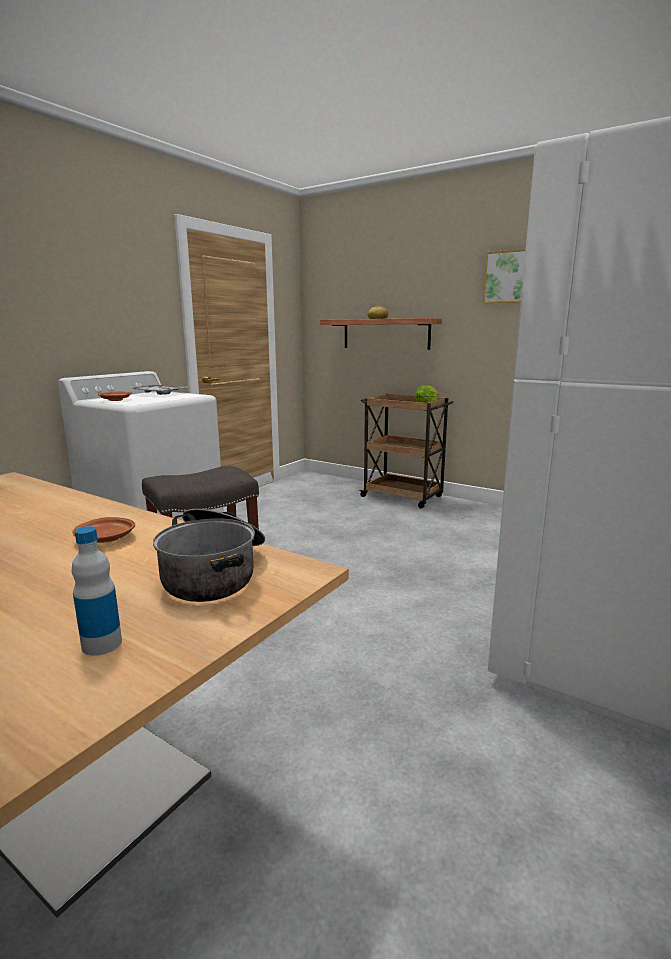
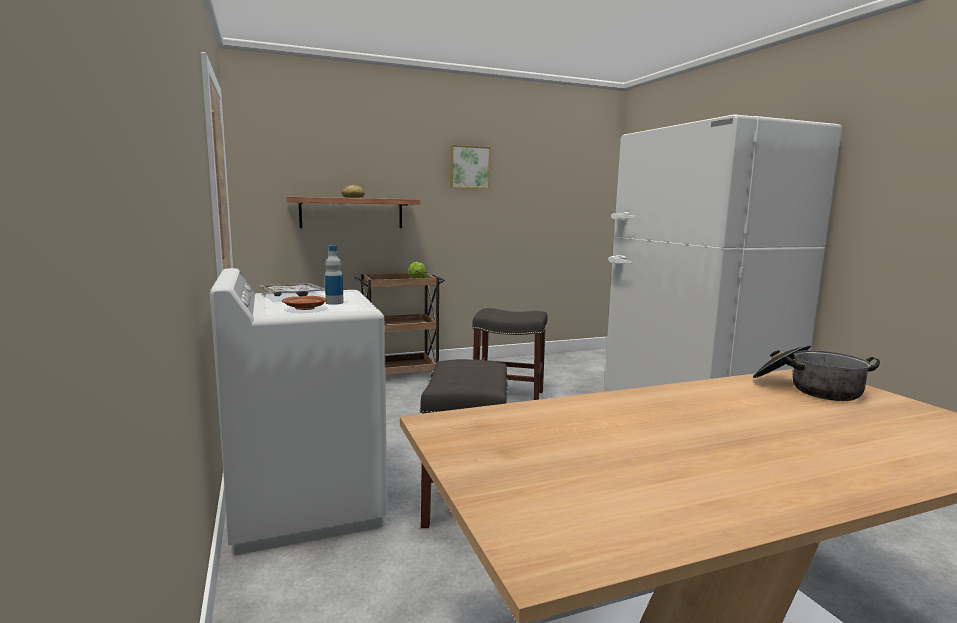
camera: 55 degrees left, 5 degrees down
(102, 644) = (918, 422): bottle -> bottle (334, 303)
(106, 539) = (720, 404): brown plate -> none
(440, 544) = (509, 396): none -> grey stool

